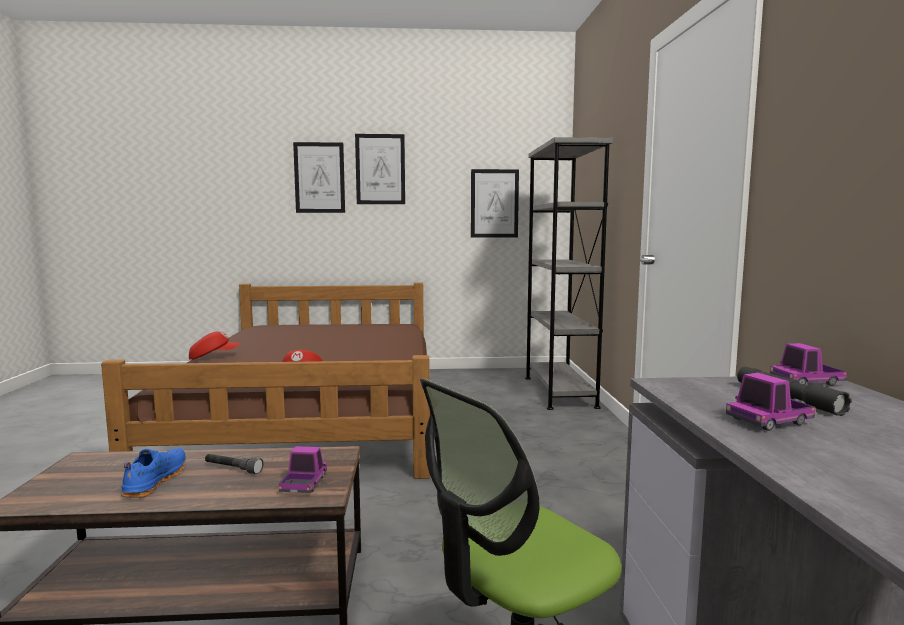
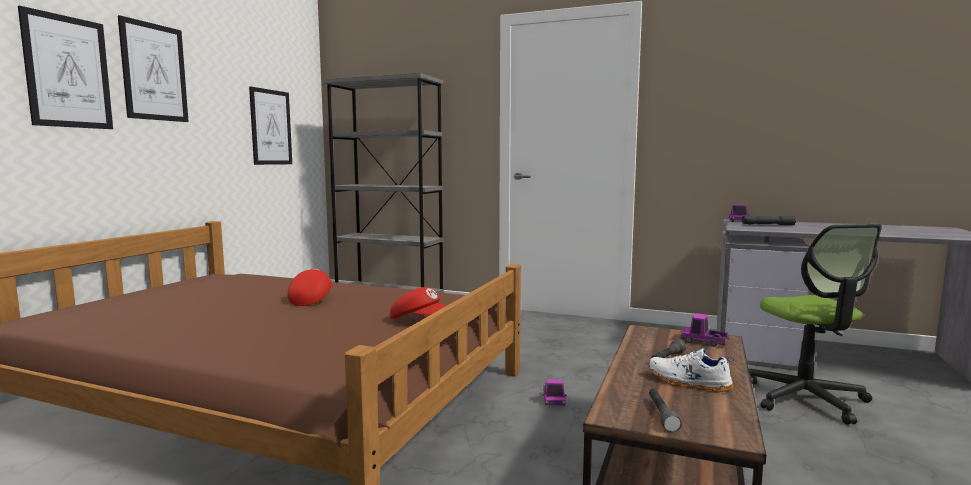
camera: 65 degrees left, 0 degrees up
(74, 475) = (661, 415): none -> grey flashlight
(154, 482) = (688, 383): blue shoe -> white shoe
(213, 357) = (214, 350): red cap -> red cap (311, 299)
(769, 421) = (803, 229): toy truck -> toy truck (554, 400)

